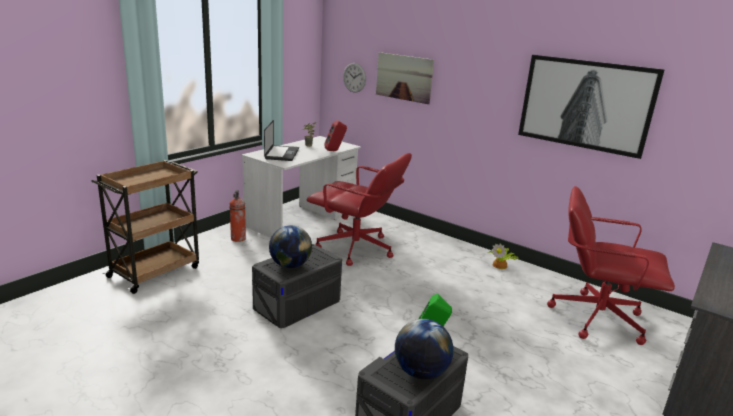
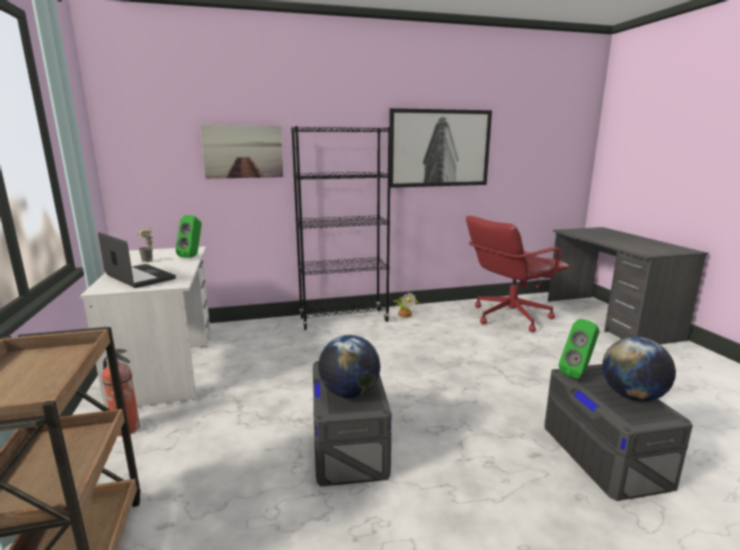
camera: 50 degrees left, 5 degrees down
(335, 150) = (193, 256): red speaker -> green speaker
(354, 77) = (164, 163): wall clock -> none
(356, 249) = (286, 360): red office chair -> none
(445, 245) = (344, 319): none -> black bookcase

